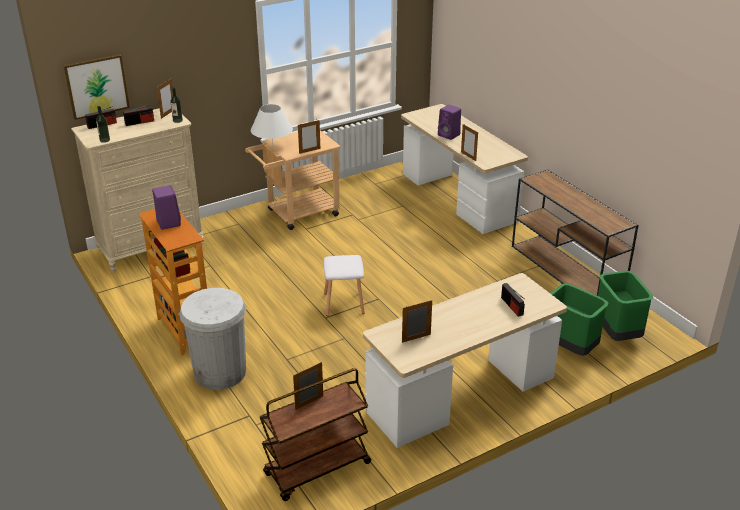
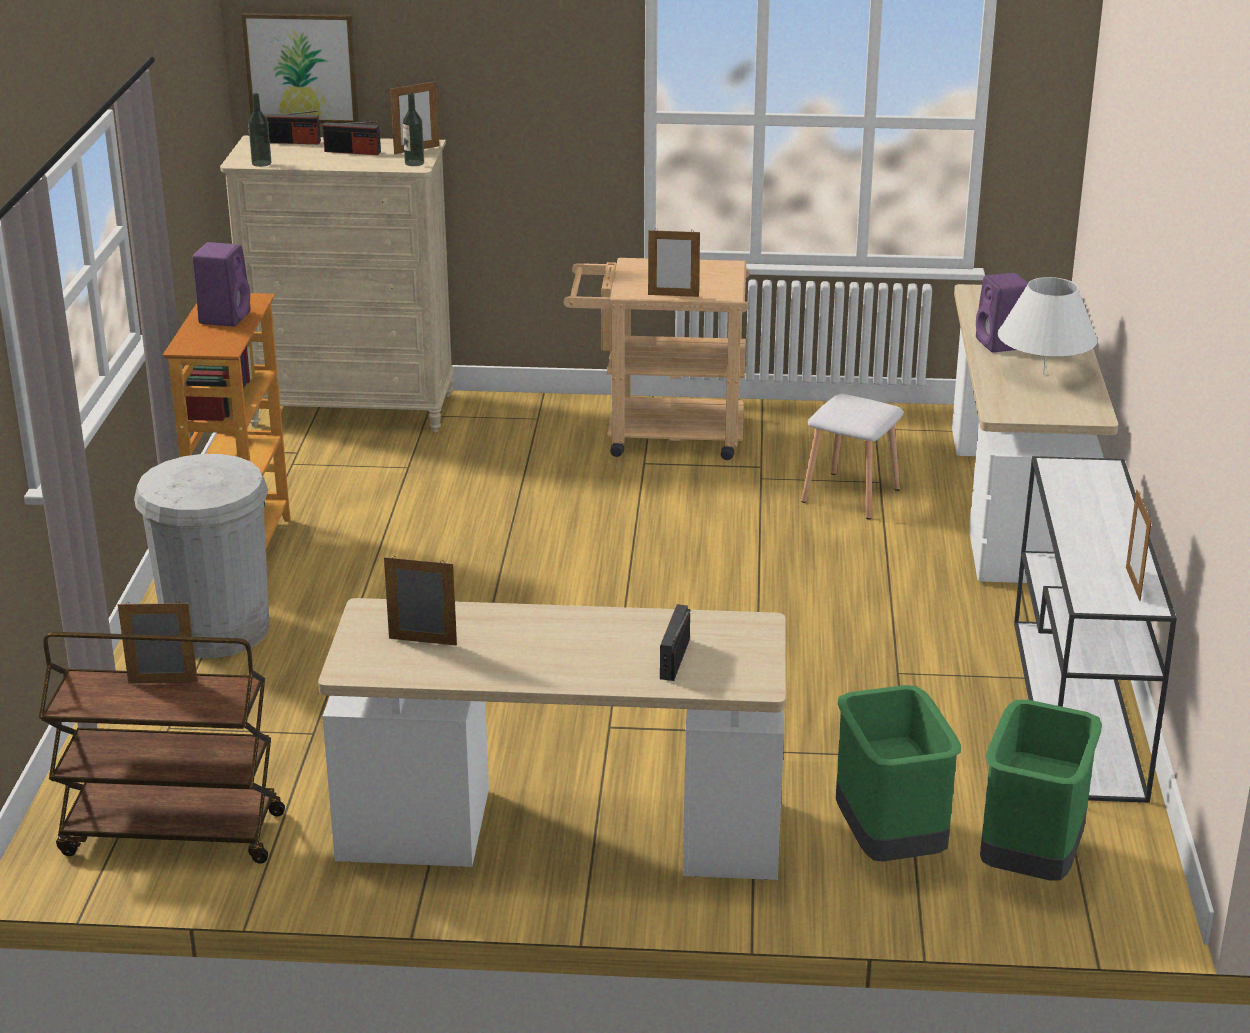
camera: 35 degrees right, 5 degrees down
(272, 145) = (621, 269): white table lamp -> white table lamp (1042, 374)
(343, 303) = (551, 603): white stool -> white stool (850, 494)
(468, 156) = (984, 390): picture frame -> picture frame (1133, 584)
(567, 270) = (1078, 709): brown console table -> white console table

